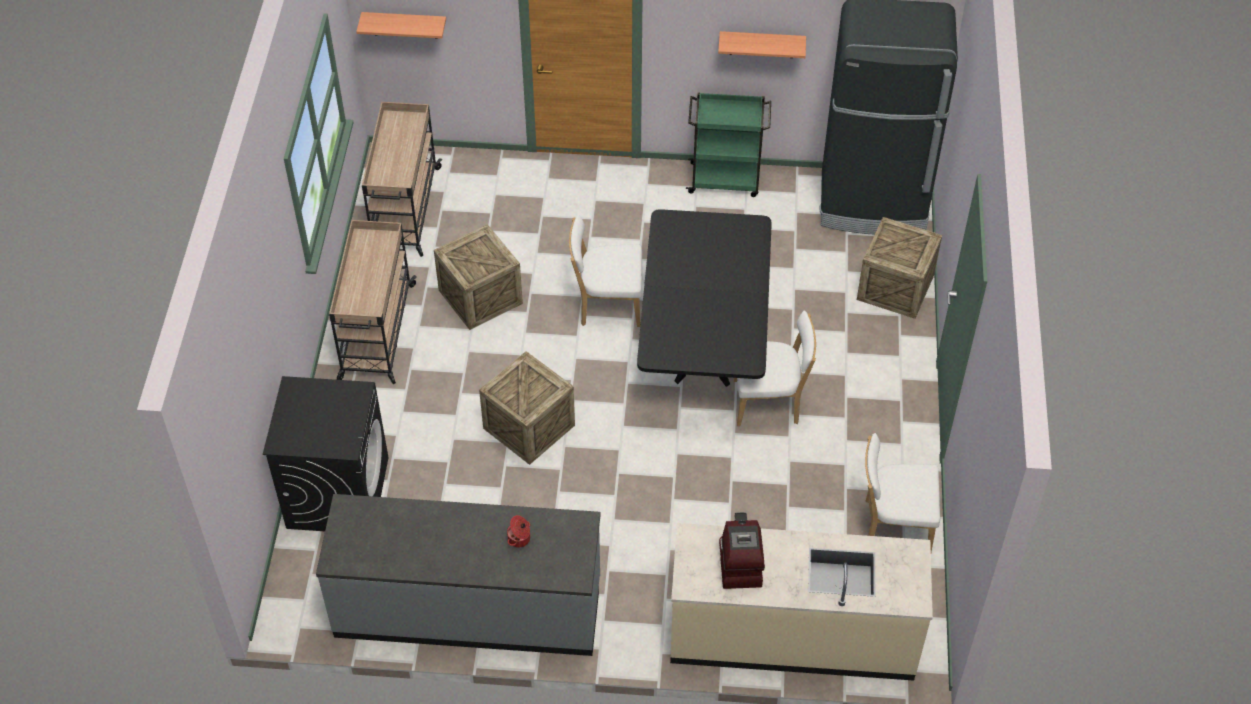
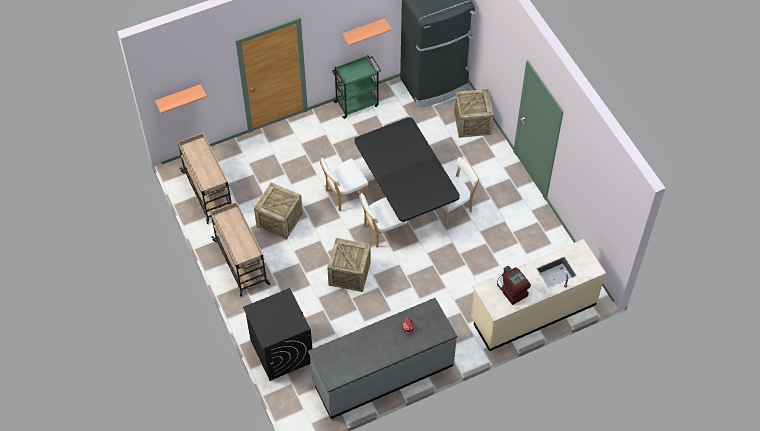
camera: 30 degrees left, 5 degrees up
(893, 525) = (543, 239): white chair -> white chair (382, 231)

